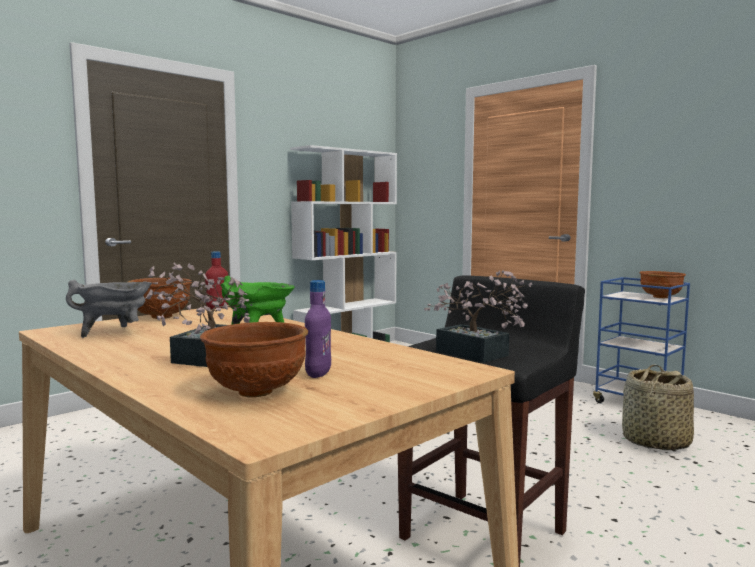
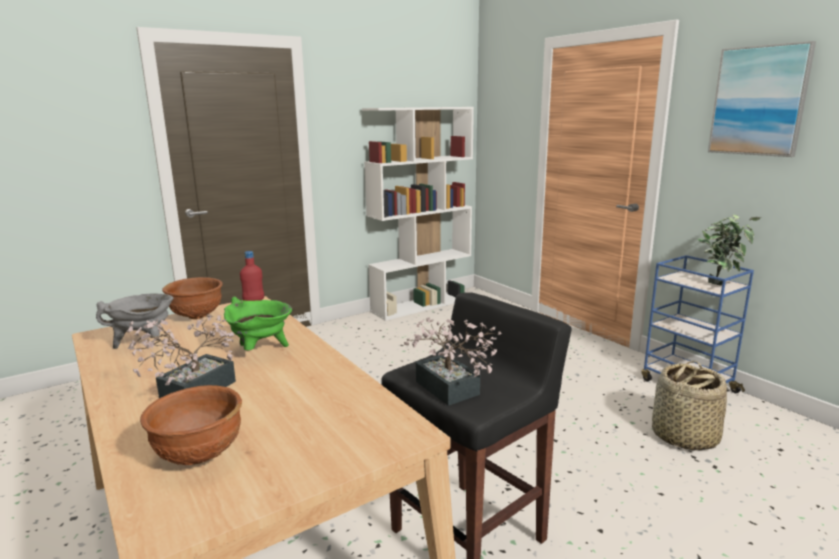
camera: 10 degrees right, 10 degrees up
(318, 374) = (269, 428): purple bottle -> none
(661, 297) = (719, 283): brown bowl -> potted plant
(677, 129) = (759, 101): none -> picture

